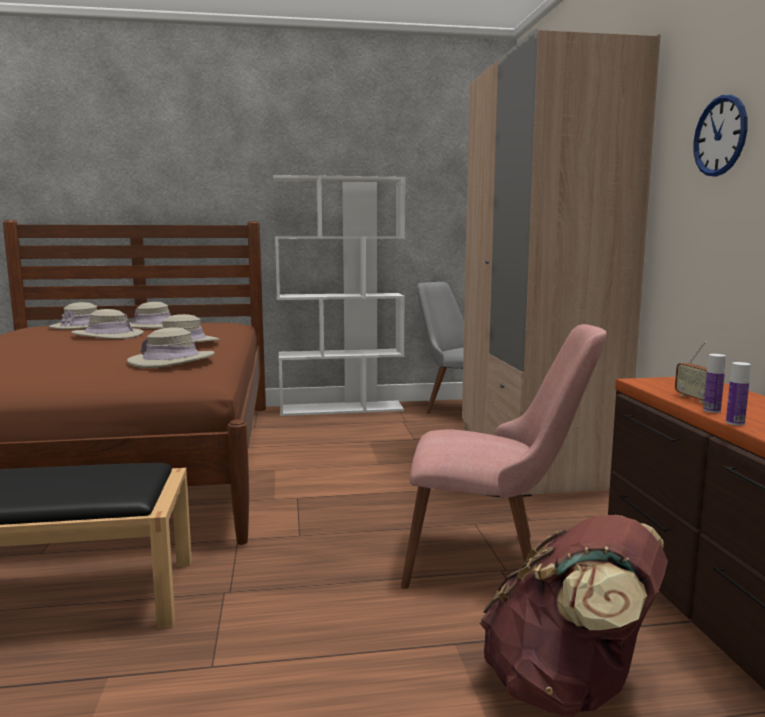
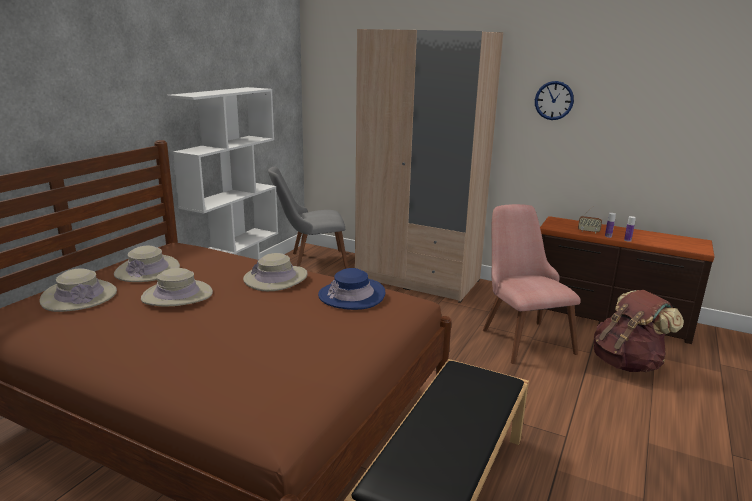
camera: 55 degrees left, 10 degrees up
(172, 360) = (352, 295): beige hat -> blue hat
(493, 559) = (521, 336): pink chair -> pink chair turned 60 degrees counterclockwise

